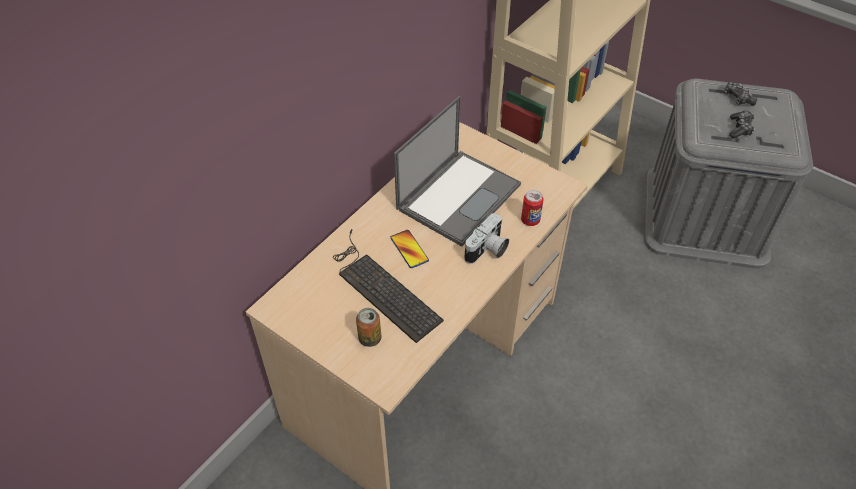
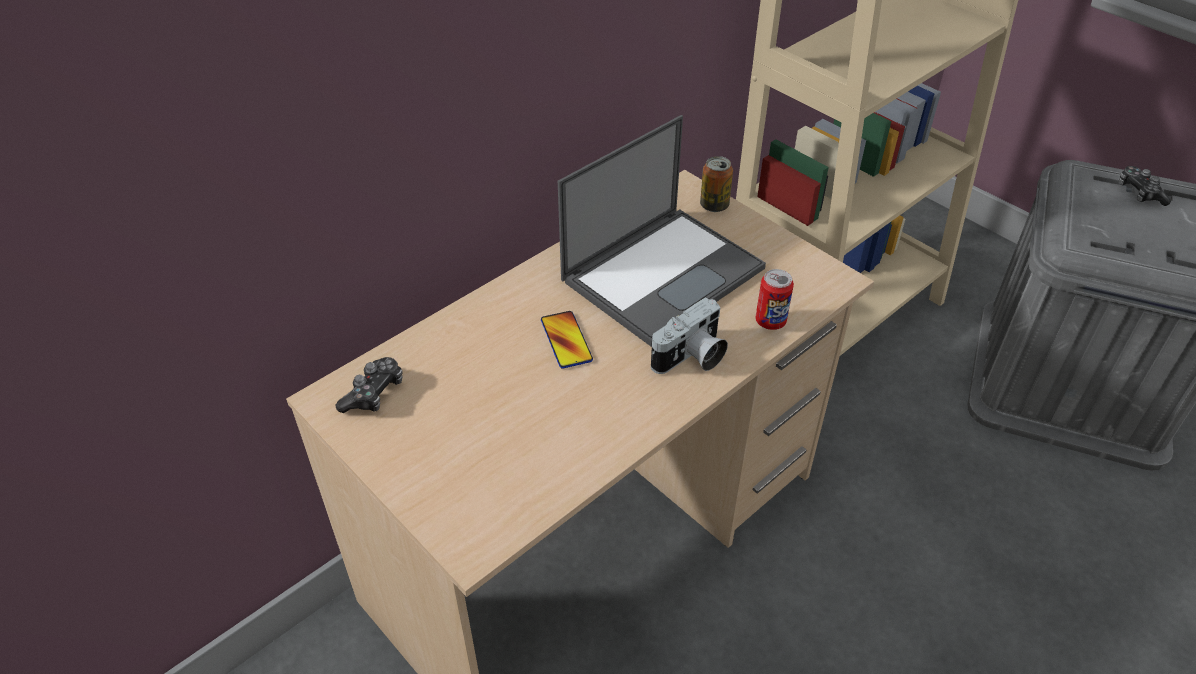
camera: 10 degrees right, 5 degrees down
(369, 338) = (467, 467): can -> can (714, 205)
(381, 287) = (507, 391): keyboard -> none
(740, 128) = (1140, 236): game controller -> game controller (374, 393)

